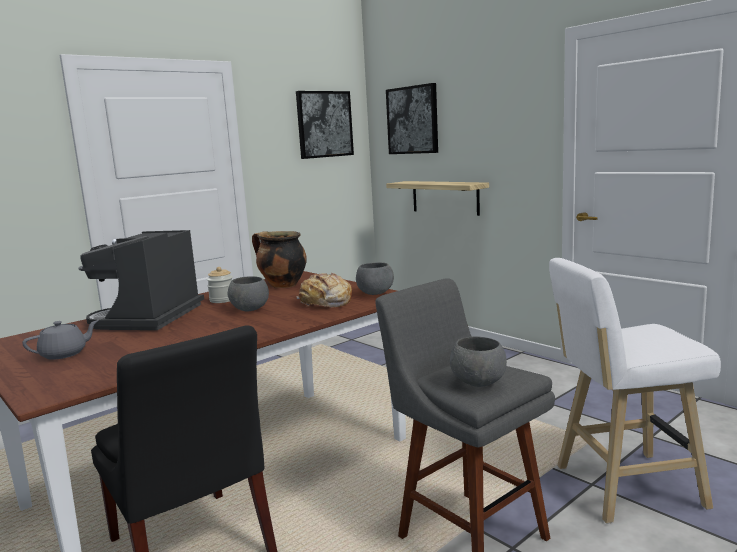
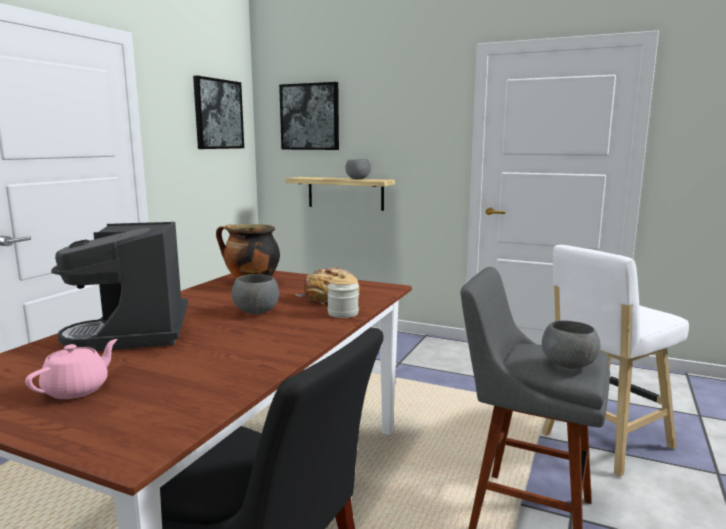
camera: 25 degrees left, 0 degrees up
(64, 354) = (77, 389): grey teapot -> pink teapot
(222, 300) = (203, 304): jar -> jar (343, 313)
(376, 293) = (369, 287): grey bowl -> grey bowl (358, 179)

